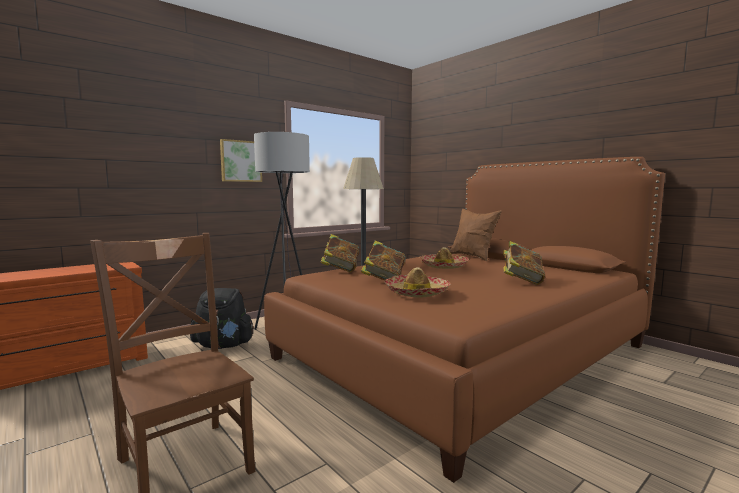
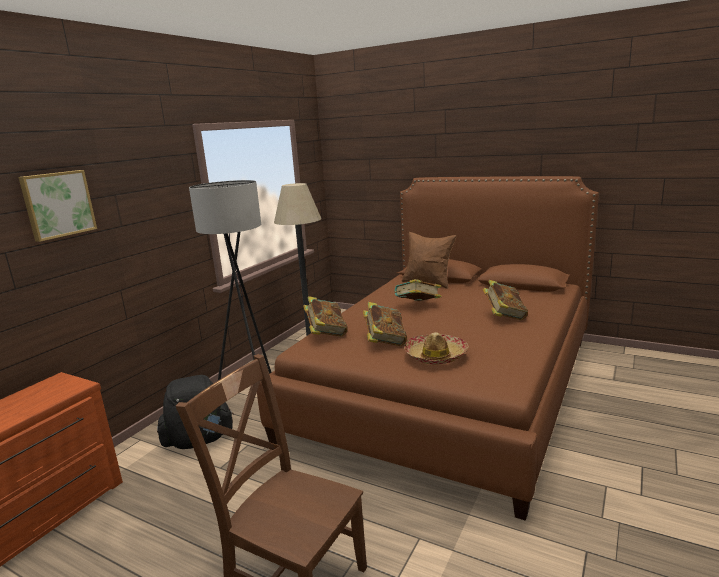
camera: 20 degrees left, 10 degrees up
(240, 161) = (158, 213): picture -> picture (58, 204)
(443, 266) = (417, 306): hat -> book

